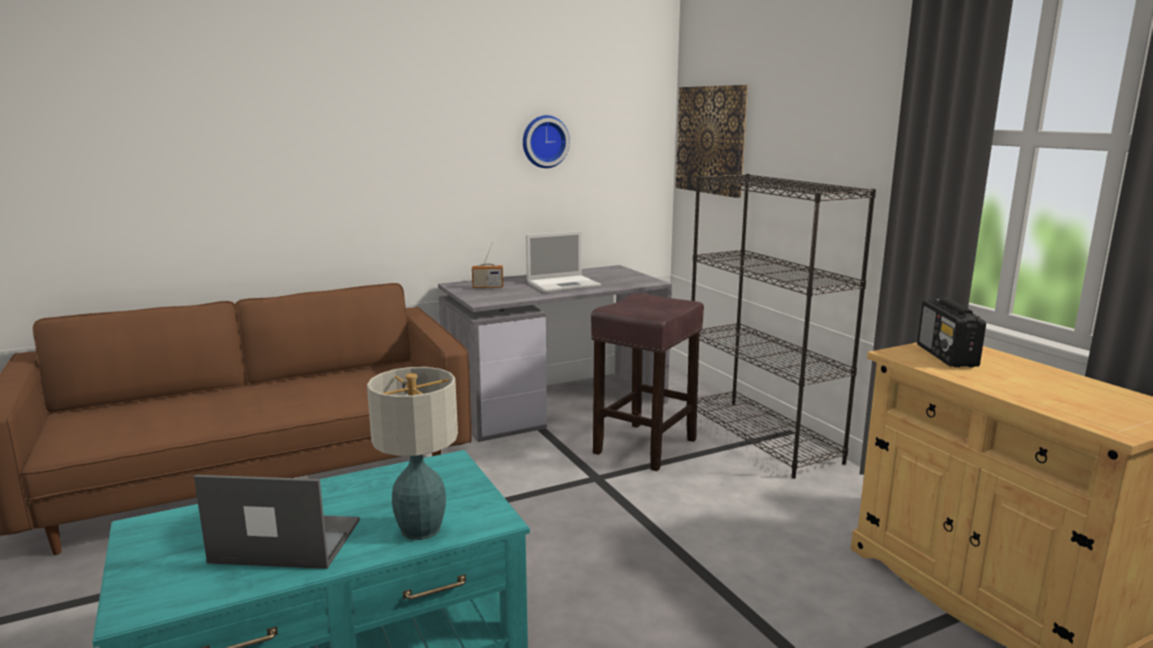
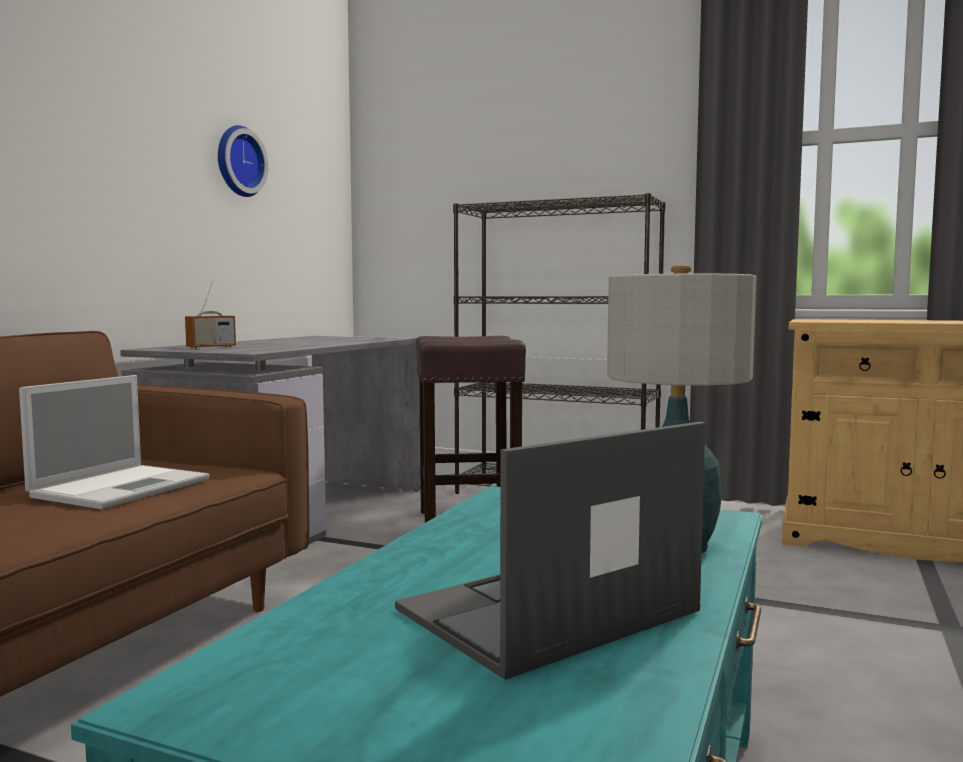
camera: 40 degrees left, 10 degrees down
(564, 284) = (305, 342): laptop -> laptop (123, 487)
(711, 140) = (416, 183): picture -> none
(946, 356) = (840, 320): radio -> none

